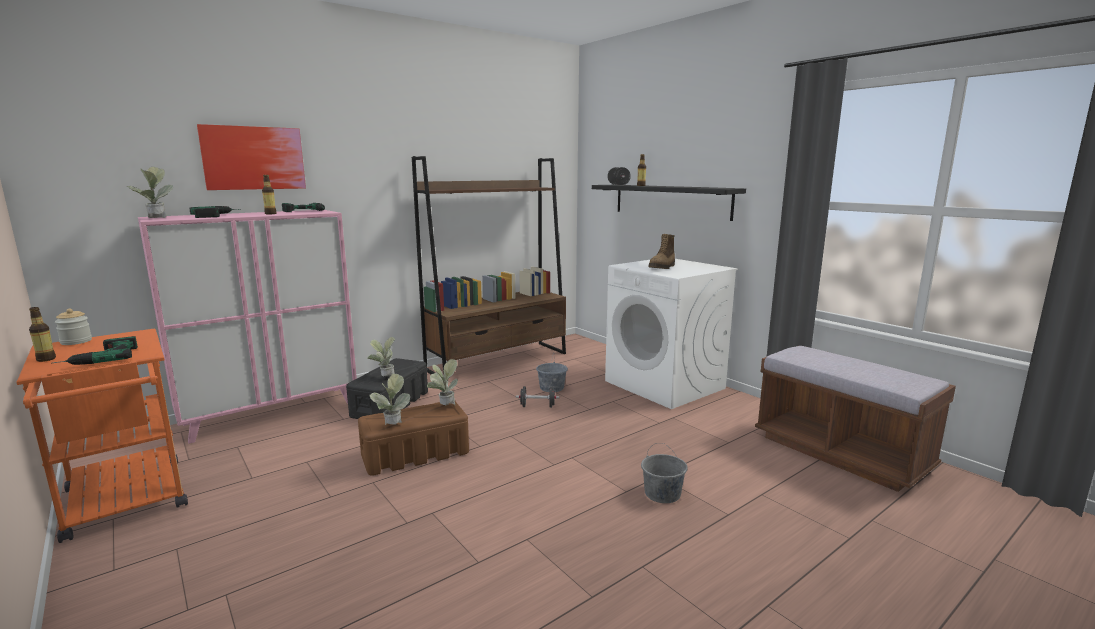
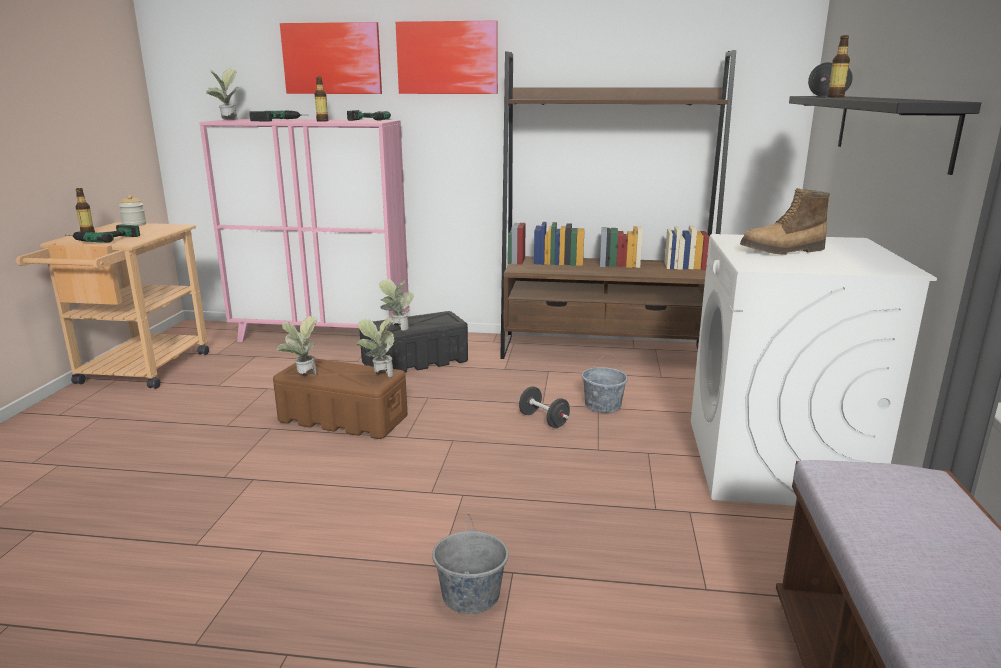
camera: 45 degrees right, 5 degrees up
(126, 503) = (138, 372): orange cart -> beige cart
(360, 159) = (447, 58): none -> picture

